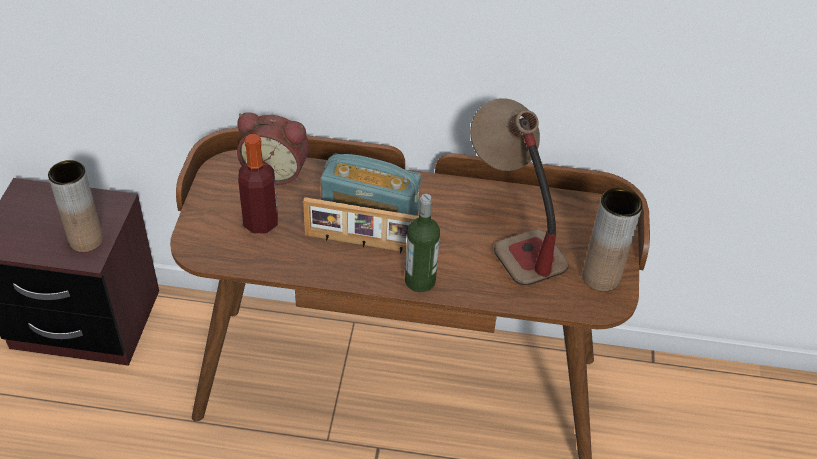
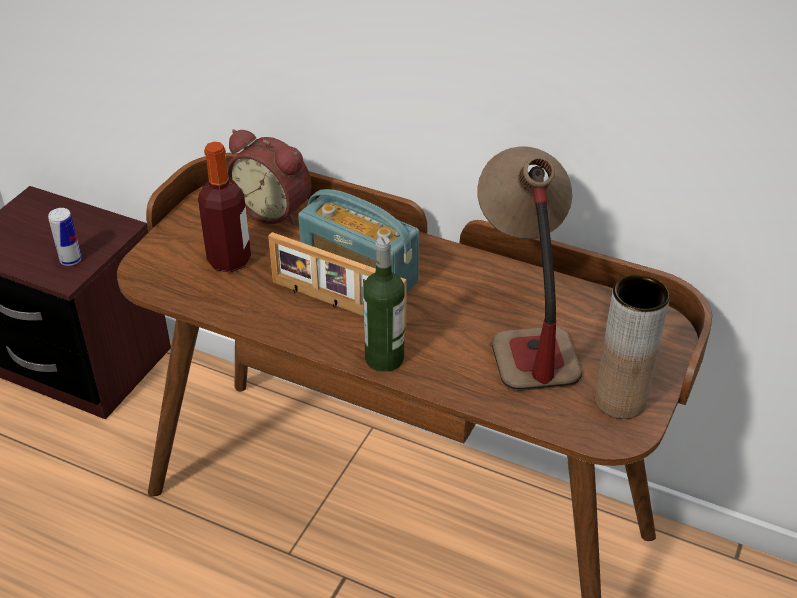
camera: 20 degrees right, 5 degrees down
(86, 240) = (70, 260): brown vase -> can

